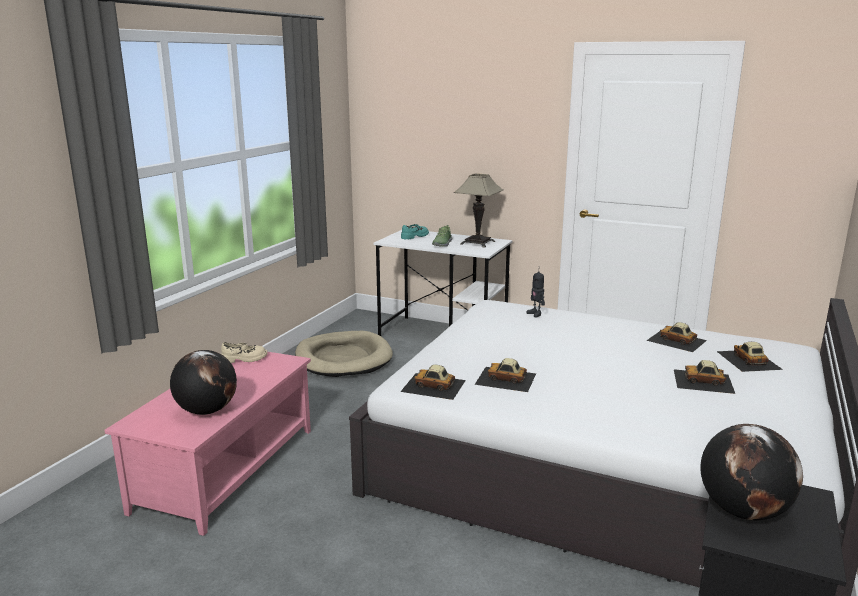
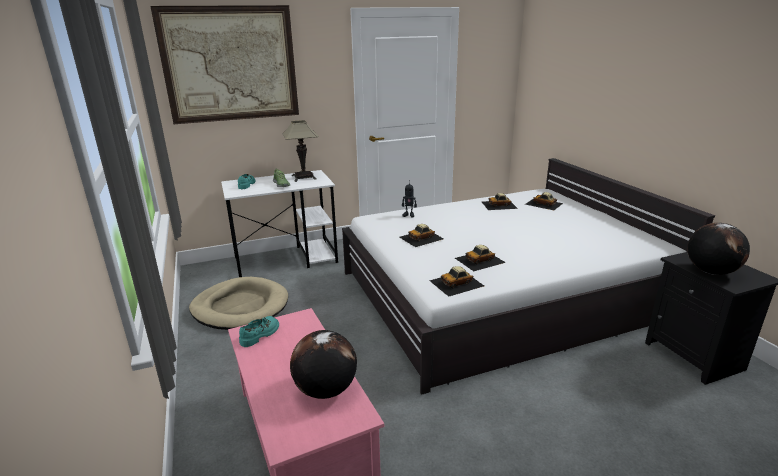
camera: 45 degrees left, 5 degrees up
(244, 359) = (260, 335): beige shoe -> turquoise shoe
(430, 103) = (230, 64): none -> picture
(703, 381) = (552, 221): toy car -> toy car (421, 238)

